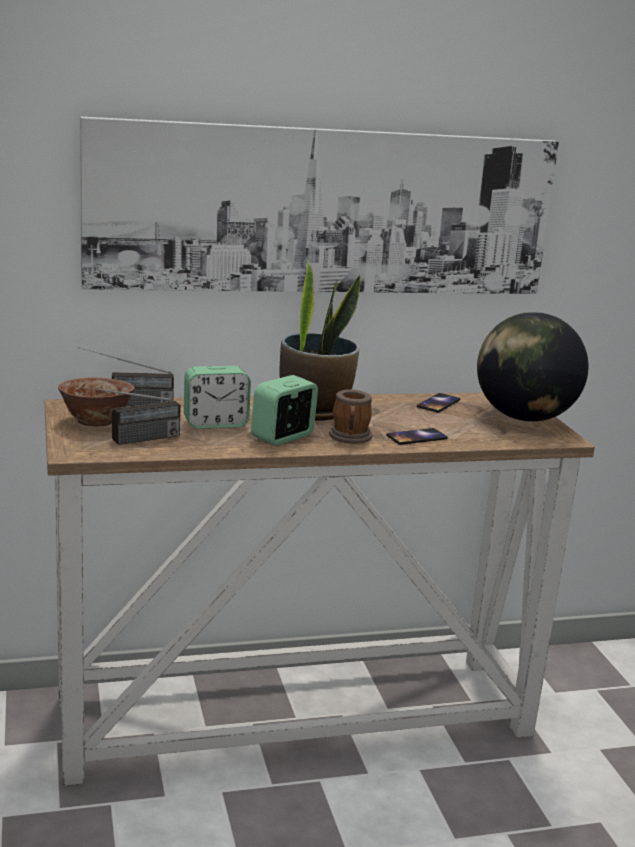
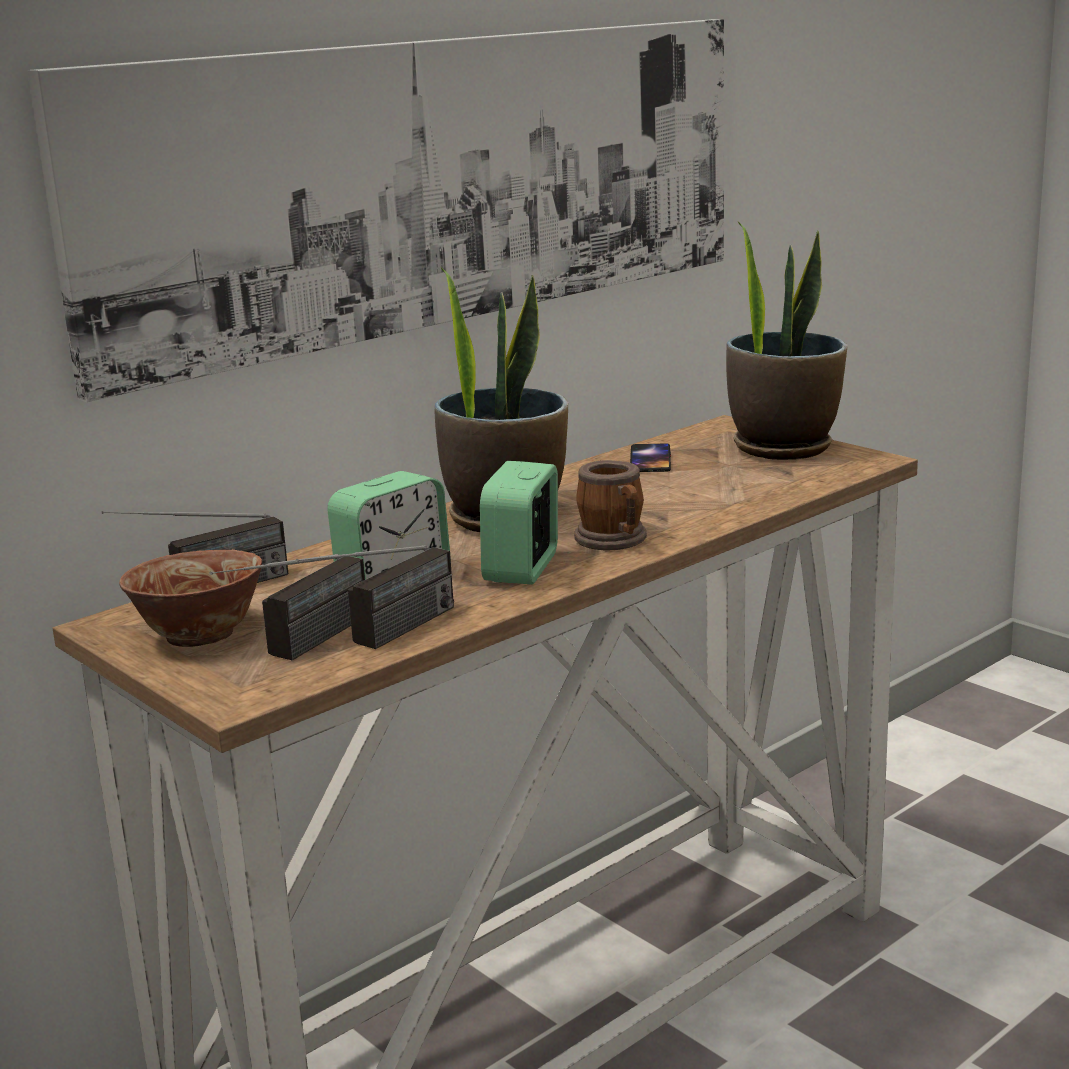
camera: 25 degrees left, 0 degrees up
(172, 448) = (385, 637): none -> radio
(417, 437) = (697, 512): phone -> none
(524, 418) = (783, 447): globe -> potted plant

